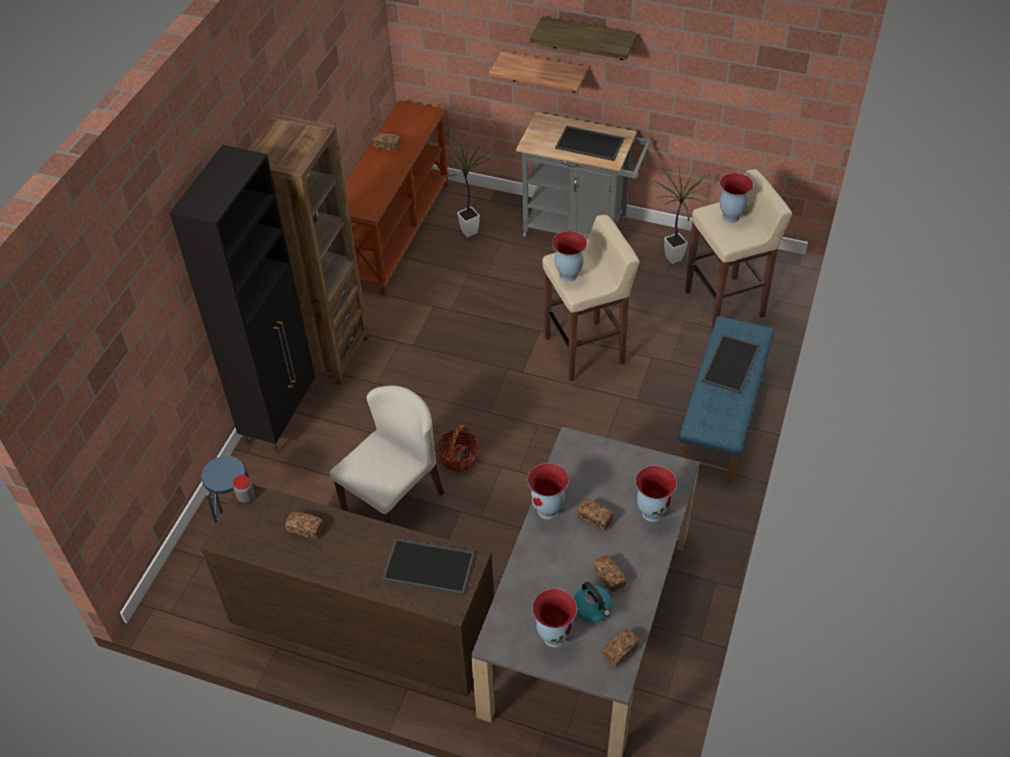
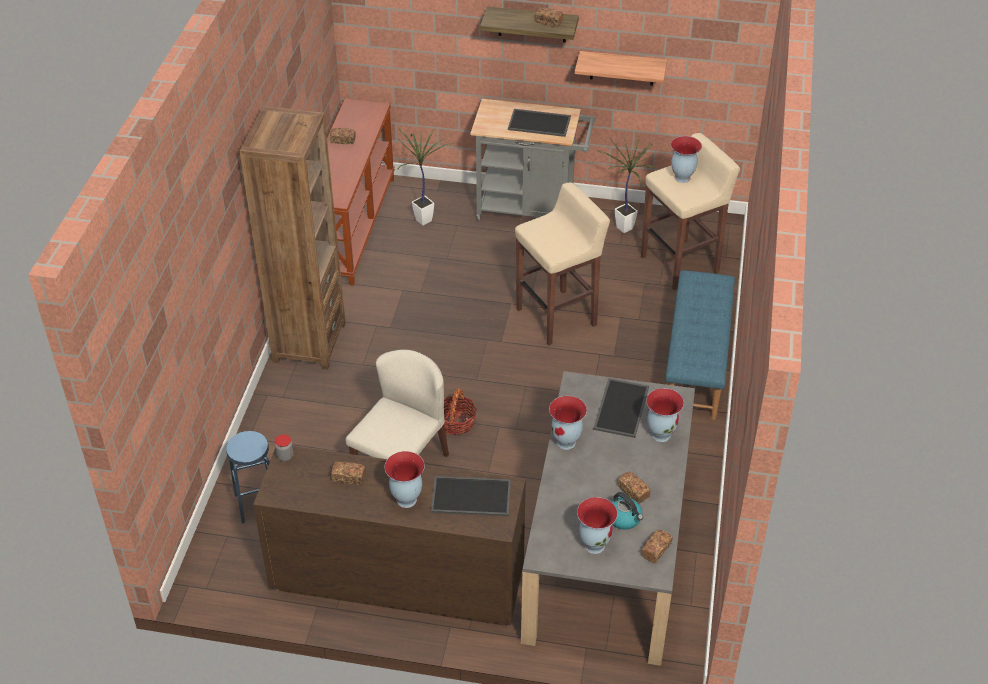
camera: 10 degrees left, 5 degrees down
(281, 417) = (275, 403): black cabinet -> none
(544, 72) = (489, 60): shelf -> shelf (622, 68)
(568, 276) = (542, 241): vase -> vase (406, 500)
(594, 519) = (610, 445): bread -> bread (549, 22)
(730, 363) = (700, 309): tray -> tray (620, 407)

